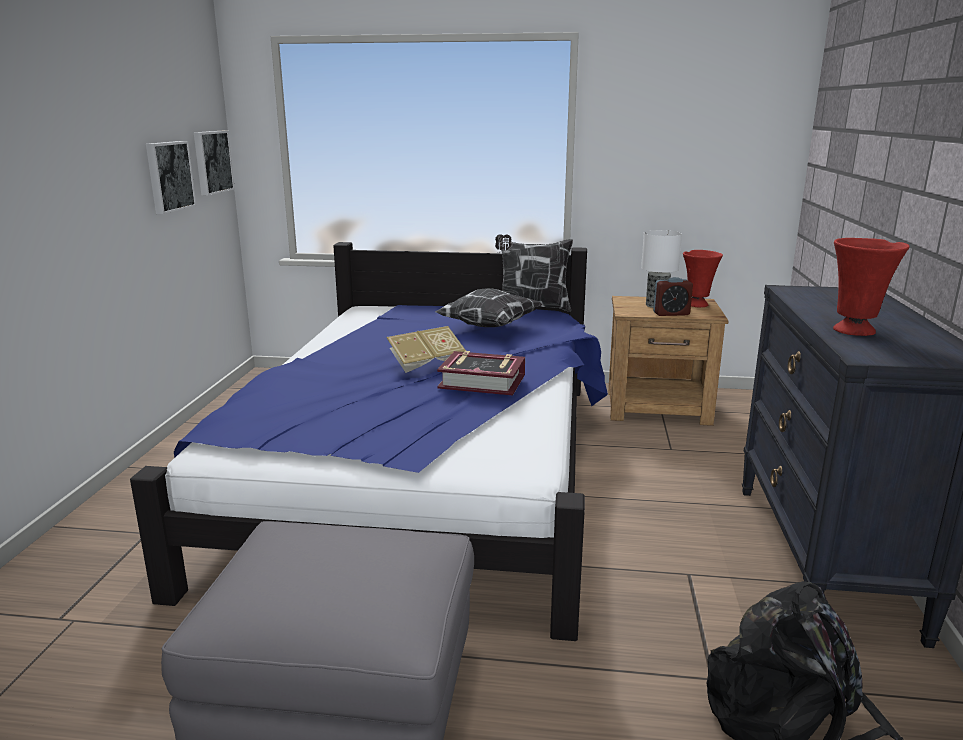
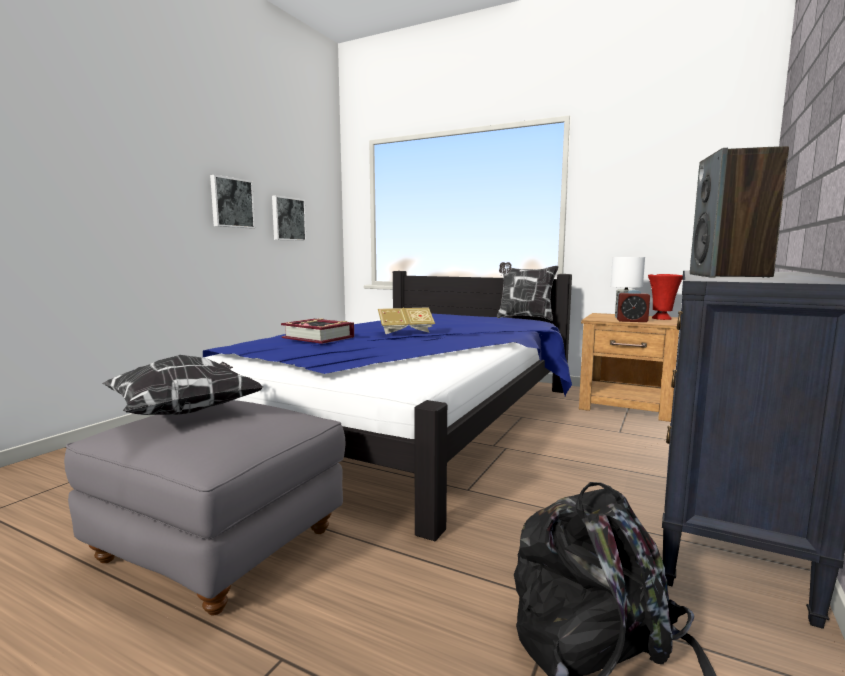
camera: 20 degrees right, 10 degrees down
(211, 162) = (325, 218): picture -> picture (231, 203)
(482, 381) = (434, 340): book -> book (318, 337)
(488, 326) = (477, 322): pillow -> pillow (186, 412)
(855, 331) = (729, 276): red vase -> speaker

